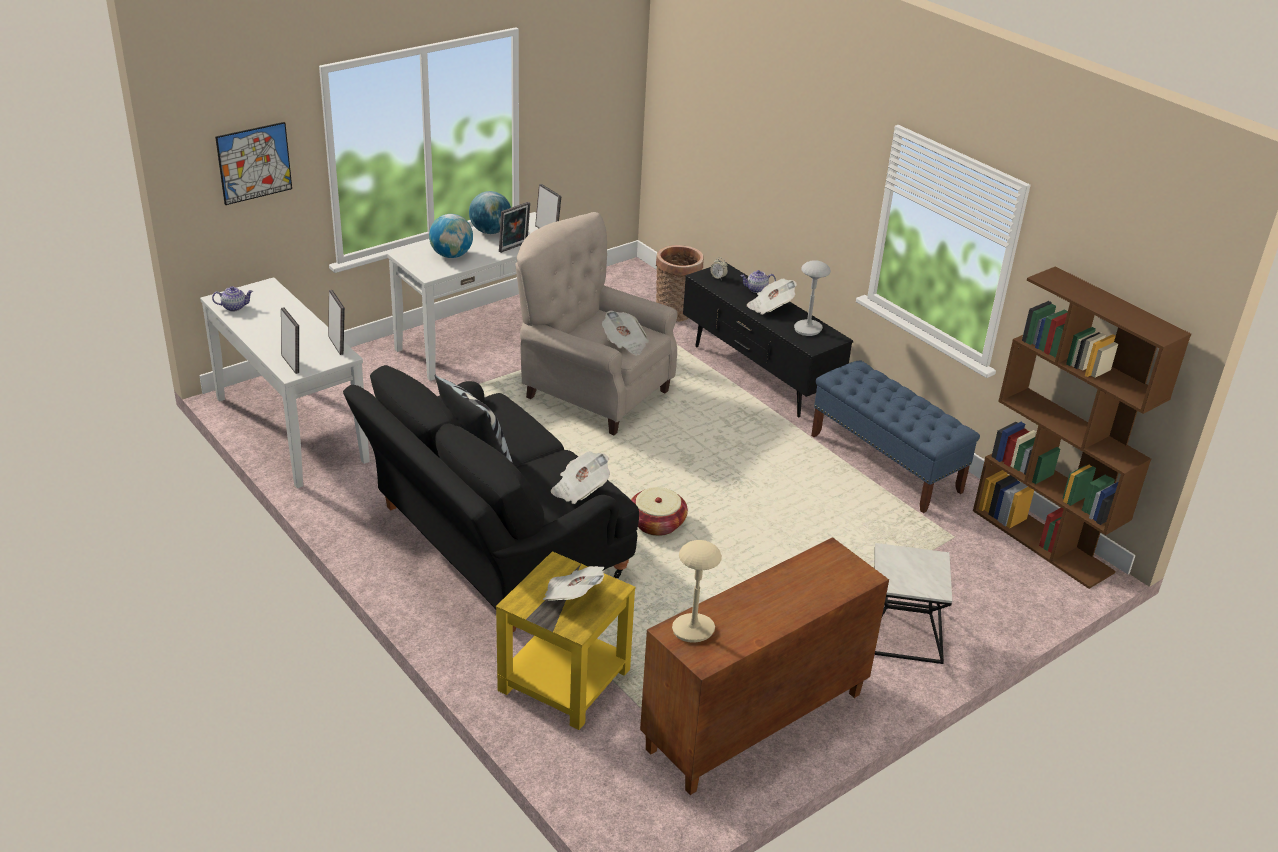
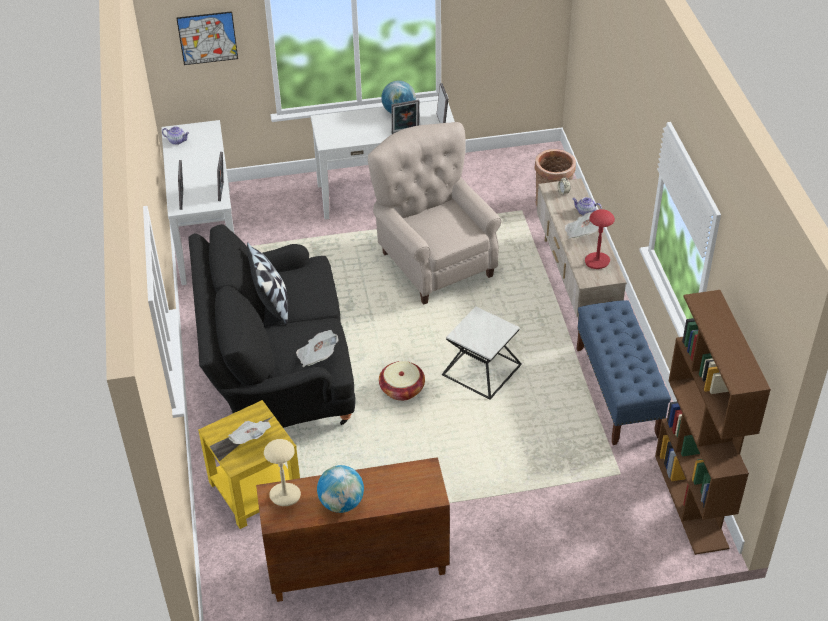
camera: 30 degrees right, 10 degrees up
(451, 255) = (354, 128): globe -> globe (341, 503)
(625, 344) = (446, 237): newspaper -> none
(758, 376) = (575, 281): black tv stand -> beige tv stand
(808, 329) = (597, 262): grey table lamp -> red table lamp
(900, 629) = (515, 535): side table -> side table (481, 370)

